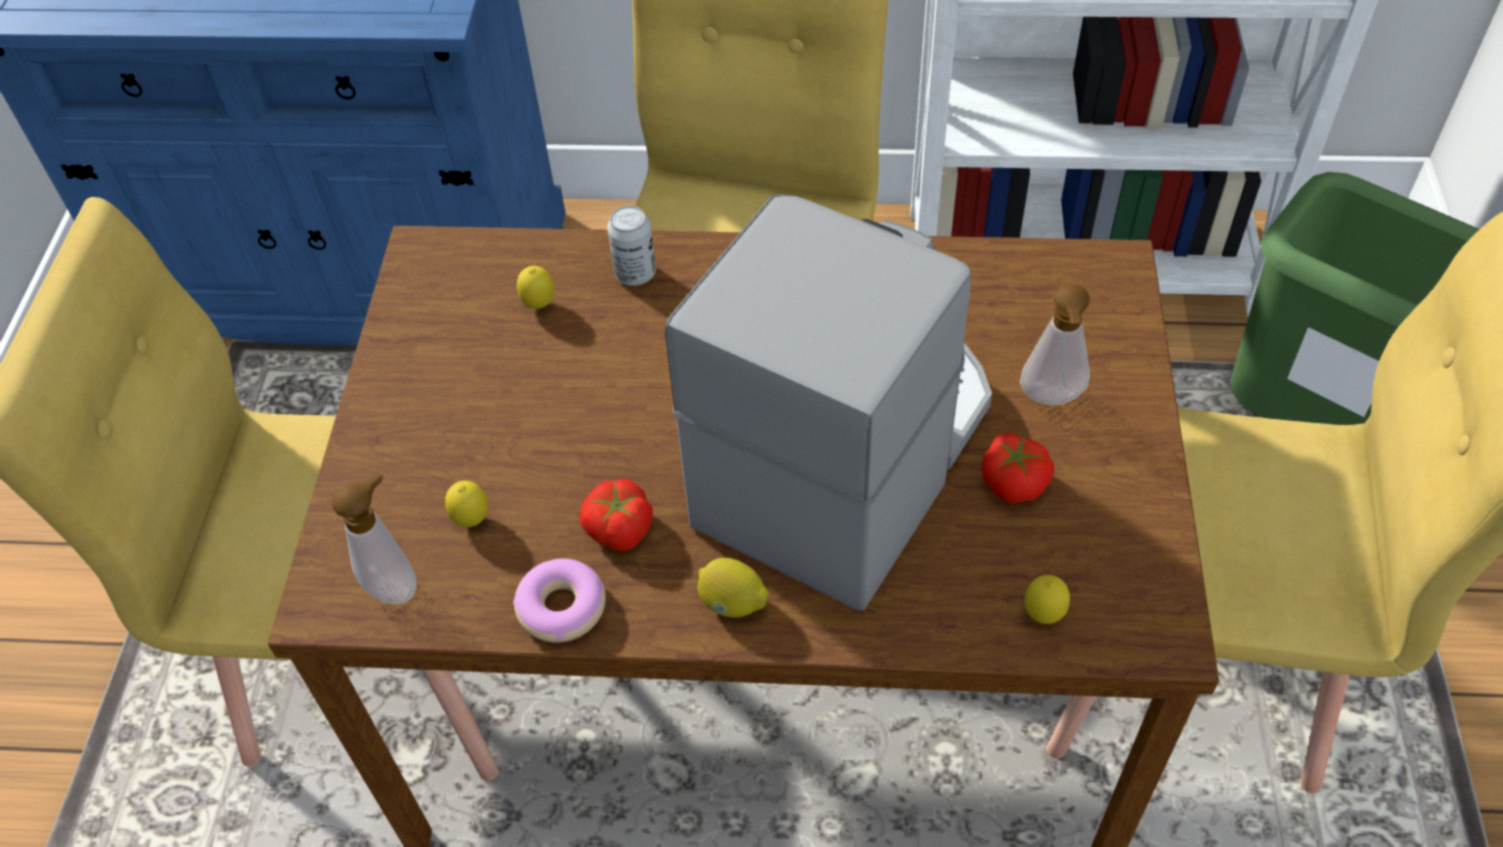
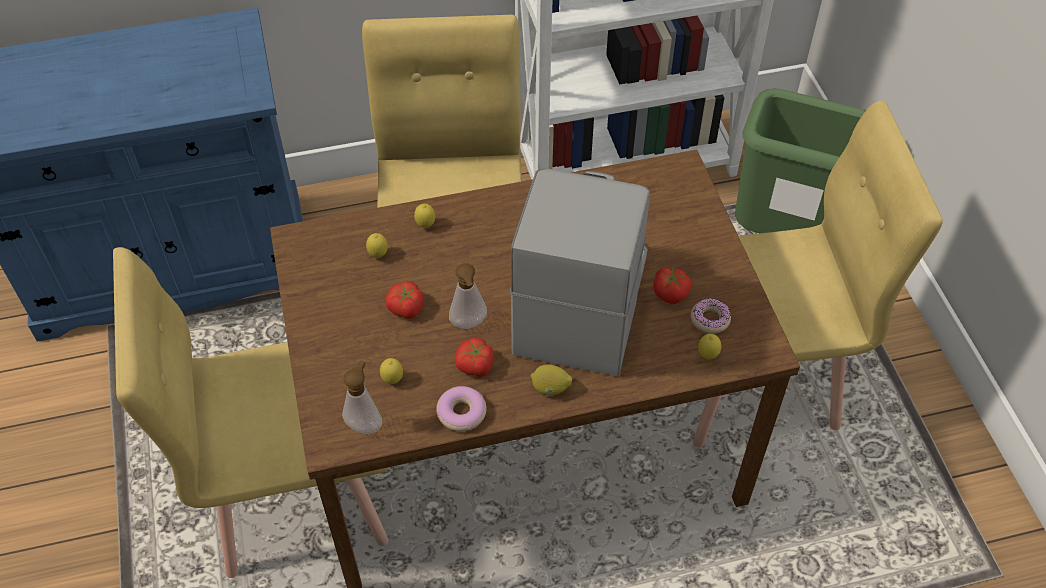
camera: 20 degrees left, 0 degrees up
(546, 402) = (405, 308): none -> tomato
(635, 273) = (425, 225): can -> lemon
(1051, 399) = (674, 246): soap dispenser -> soap dispenser (469, 325)
(1071, 548) = (710, 319): none -> donut

